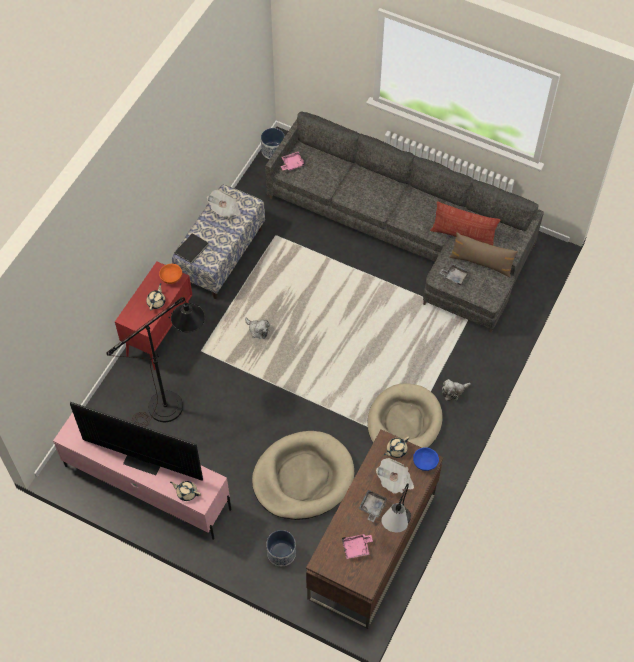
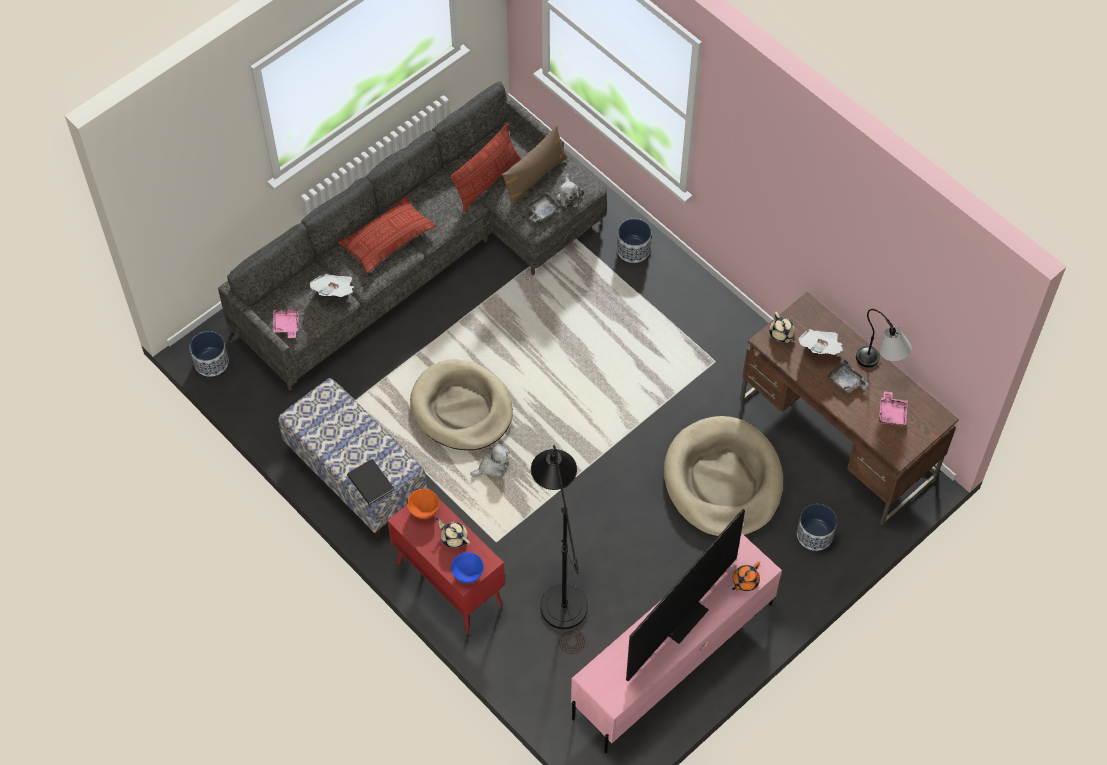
camera: 70 degrees left, 0 degrees up
(186, 492) = (745, 581): beige teapot -> orange teapot
(225, 209) = (324, 425): newspaper -> newspaper (335, 291)
(386, 195) = (387, 238): none -> pillow
(404, 422) = (689, 351): beige dog bed -> beige dog bed (461, 408)
(424, 463) = (808, 311): blue bowl -> blue bowl (467, 573)
(453, 391) = (667, 287): plush toy -> plush toy (569, 195)
(476, 360) = (633, 249): none -> planter

